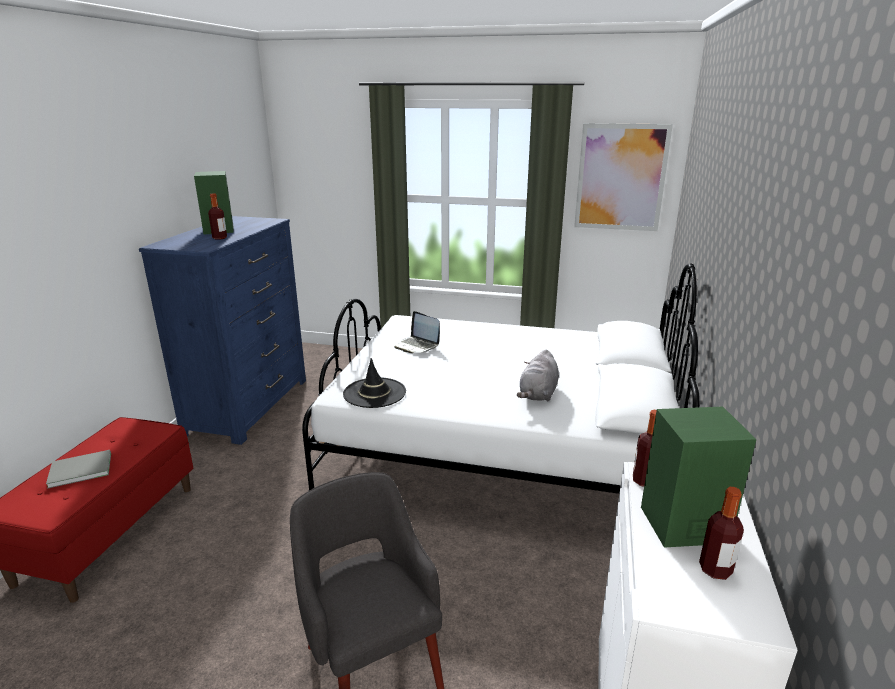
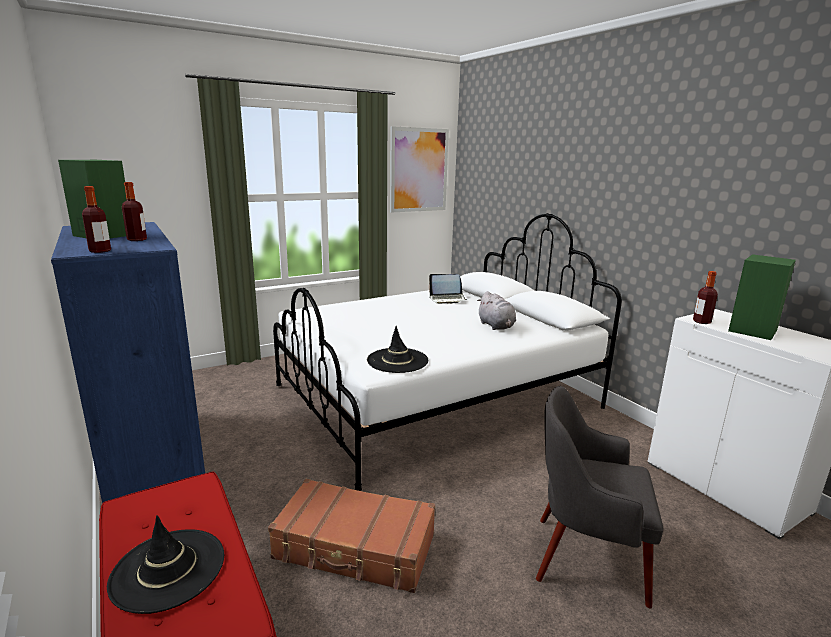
camera: 45 degrees left, 5 degrees down
(79, 469) = (168, 569): grey book -> black hat
(251, 534) = (355, 547): none -> brown suitcase
(417, 346) = (355, 324): laptop -> laptop (447, 299)
(715, 569) = (798, 339): bottle -> bottle (100, 251)

